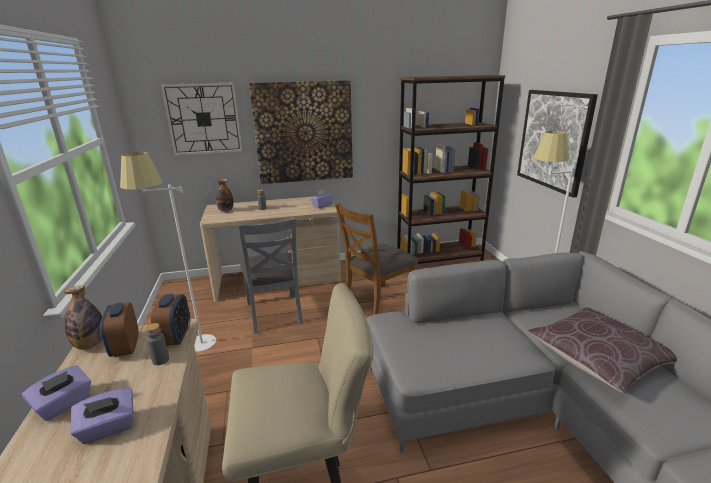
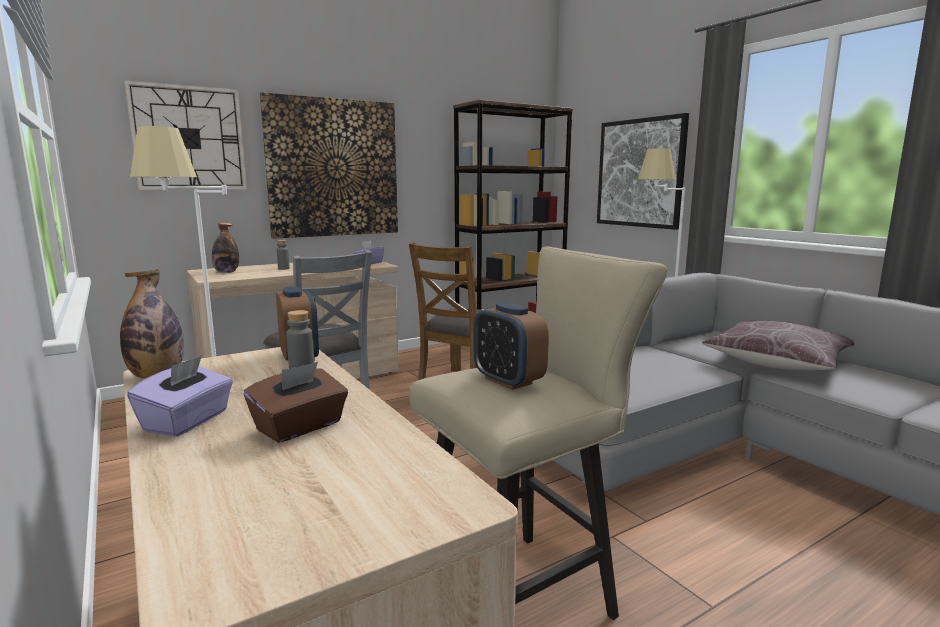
camera: 20 degrees left, 10 degrees down
(108, 428) = (300, 427): purple tissue box -> brown tissue box
(125, 347) = (225, 371): alarm clock -> alarm clock (508, 381)

